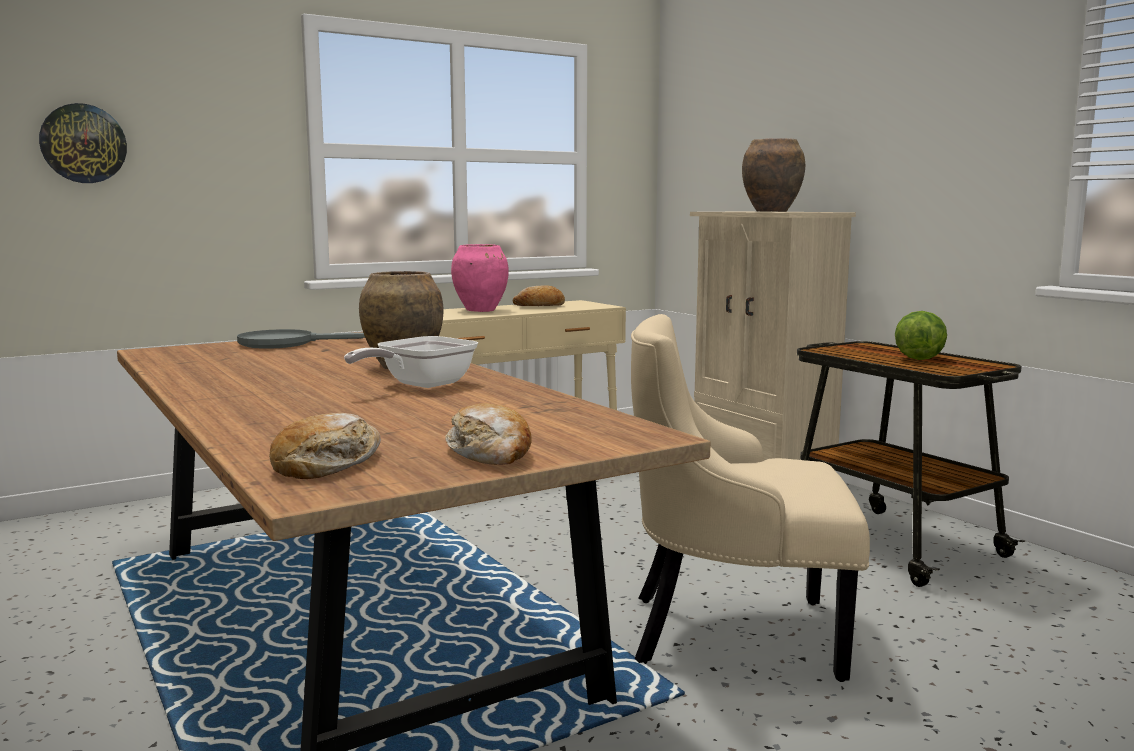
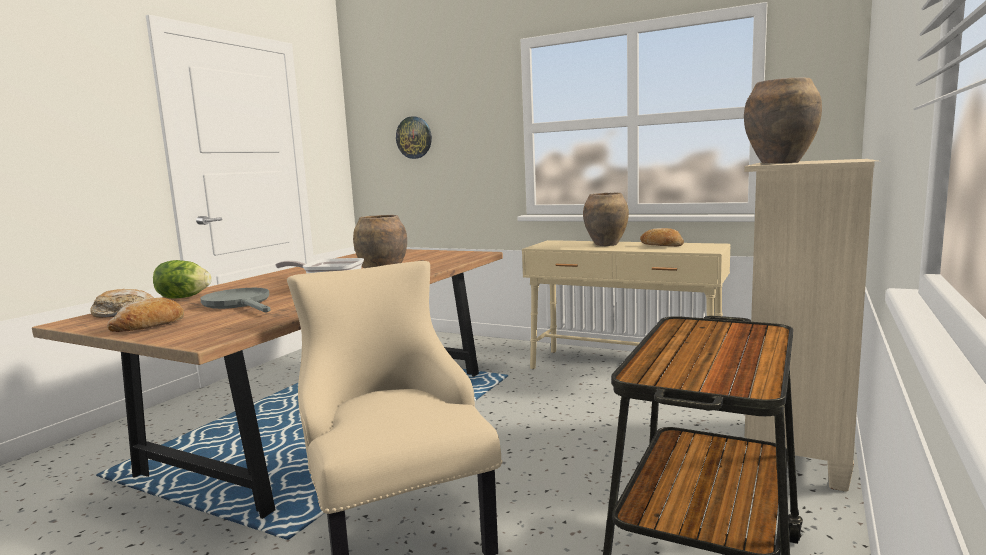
camera: 60 degrees right, 0 degrees up
(287, 343) = (431, 254): grey frying pan -> grey frying pan (240, 304)
(481, 310) = (606, 244): pink vase -> brown vase
(919, 358) = (720, 356): lettuce -> lettuce (183, 298)

